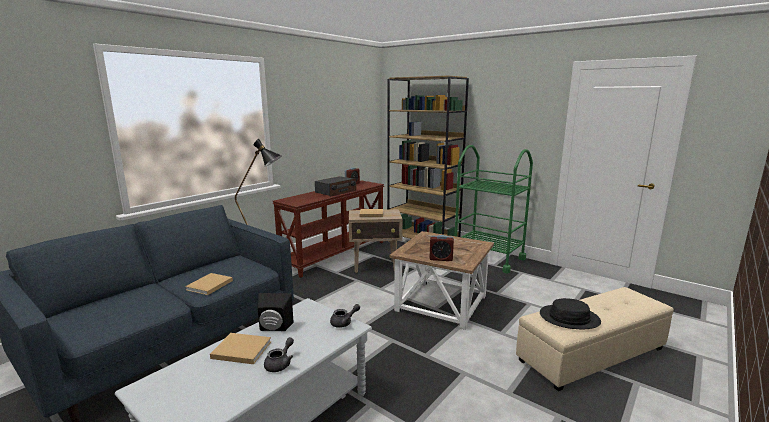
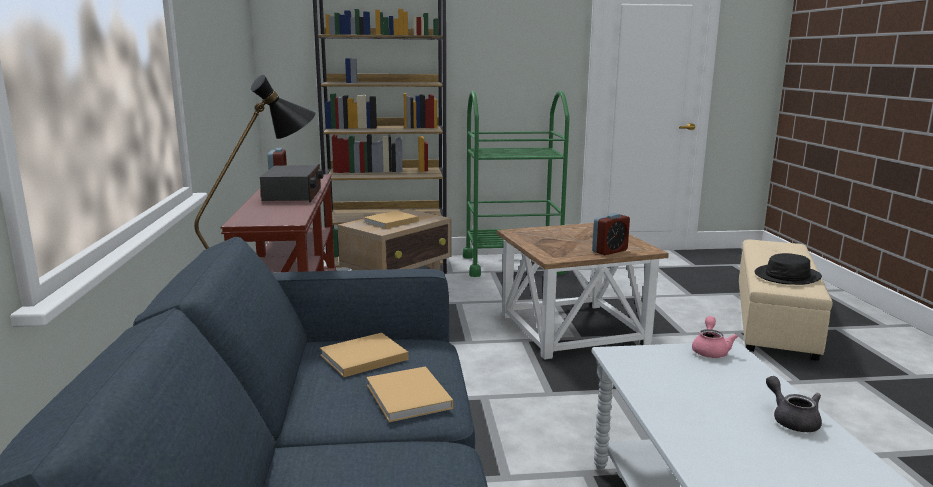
camera: 45 degrees left, 0 degrees up
(240, 350) = (715, 436): beige book -> beige book (361, 358)
(274, 328) = (670, 394): black speaker -> none
(344, 323) = (710, 350): grey teapot -> pink teapot

